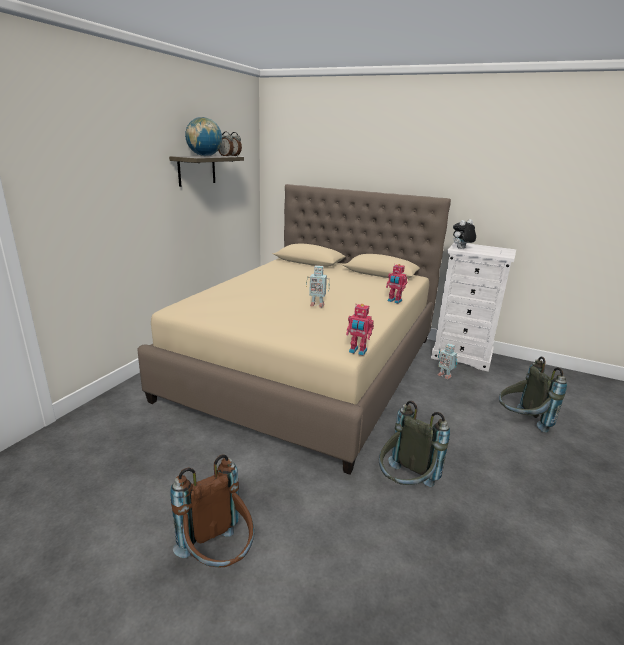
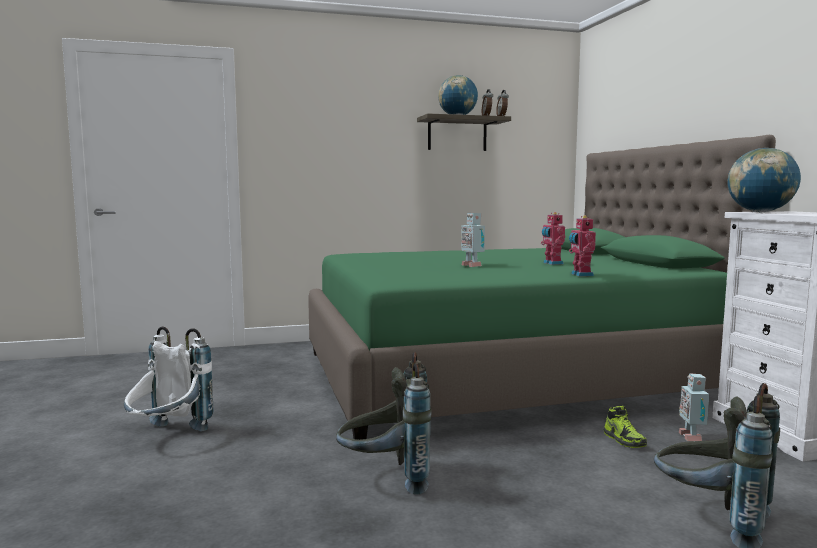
camera: 50 degrees right, 15 degrees down
(218, 558) = (168, 436): brown backpack -> white backpack
(309, 367) = (504, 375): beige bed -> green bed
(357, 351) = (396, 284): toy robot -> toy robot (552, 263)
(431, 391) = (624, 440): none -> shoe
(461, 248) = (760, 212): plush toy -> globe

